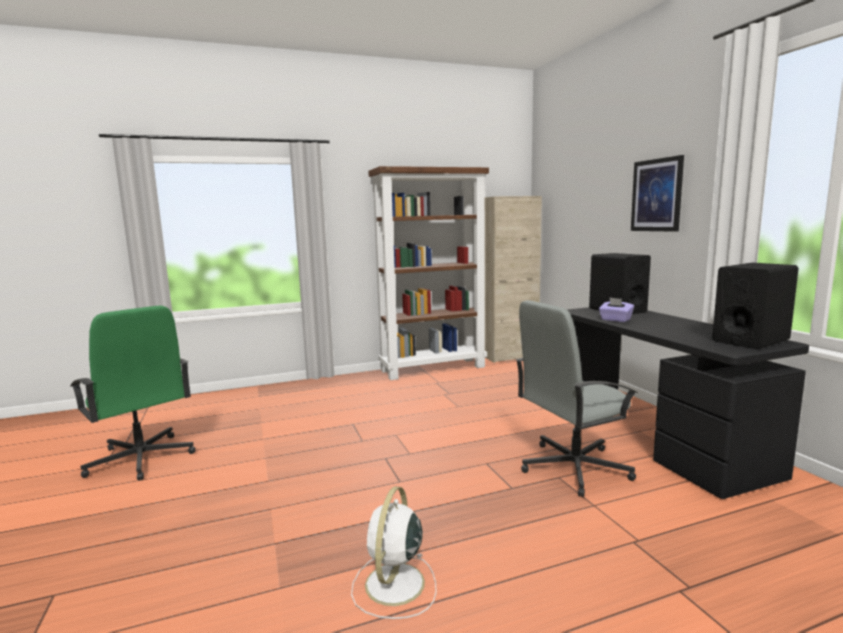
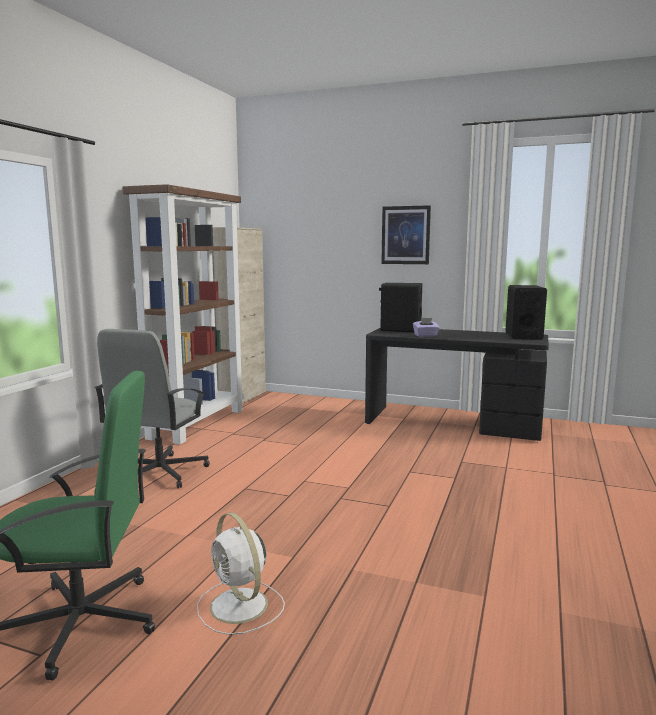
camera: 50 degrees left, 0 degrees up
(394, 586) = (527, 553): white fan -> white fan (240, 607)
(572, 468) = (455, 454): grey office chair -> grey office chair (158, 473)

